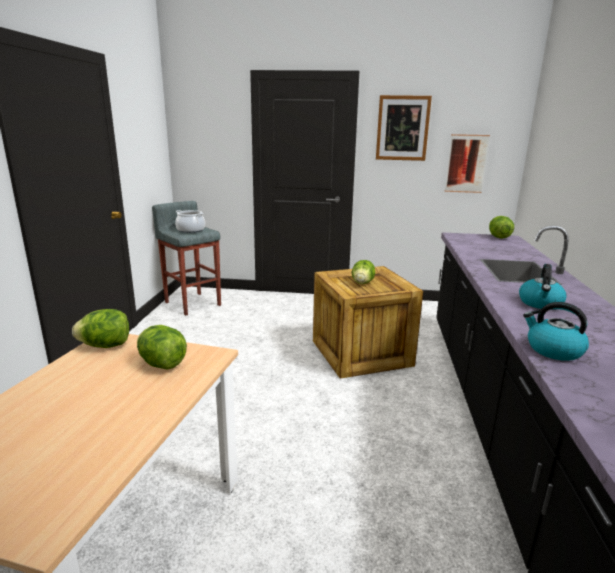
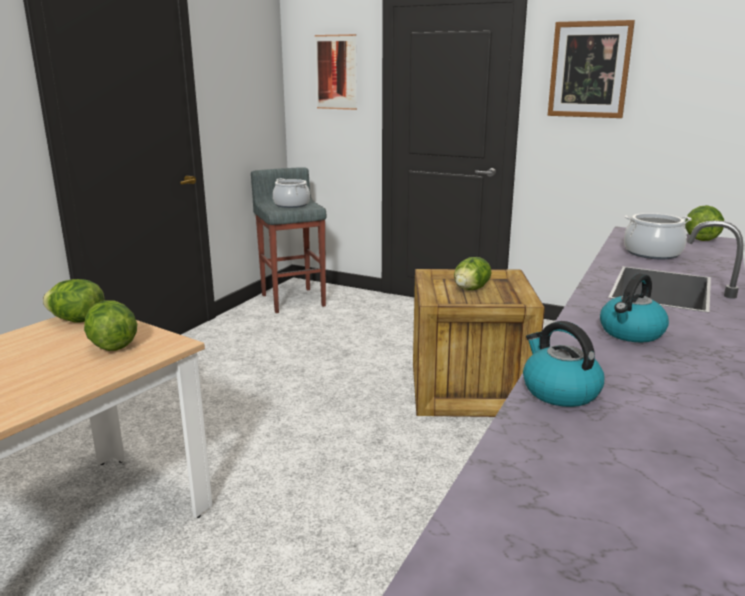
camera: 20 degrees right, 0 degrees up
(466, 164) = (689, 123): picture -> picture (336, 72)
(485, 248) = (652, 253): none -> cooking pot

